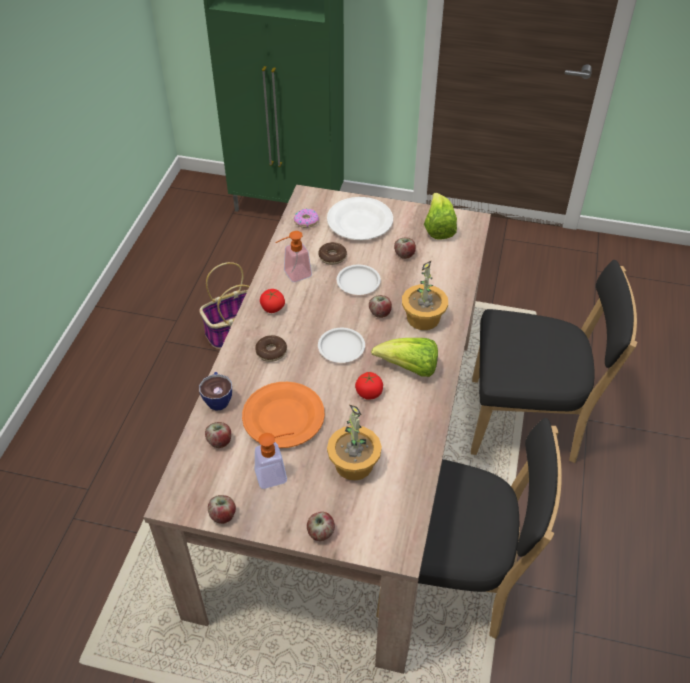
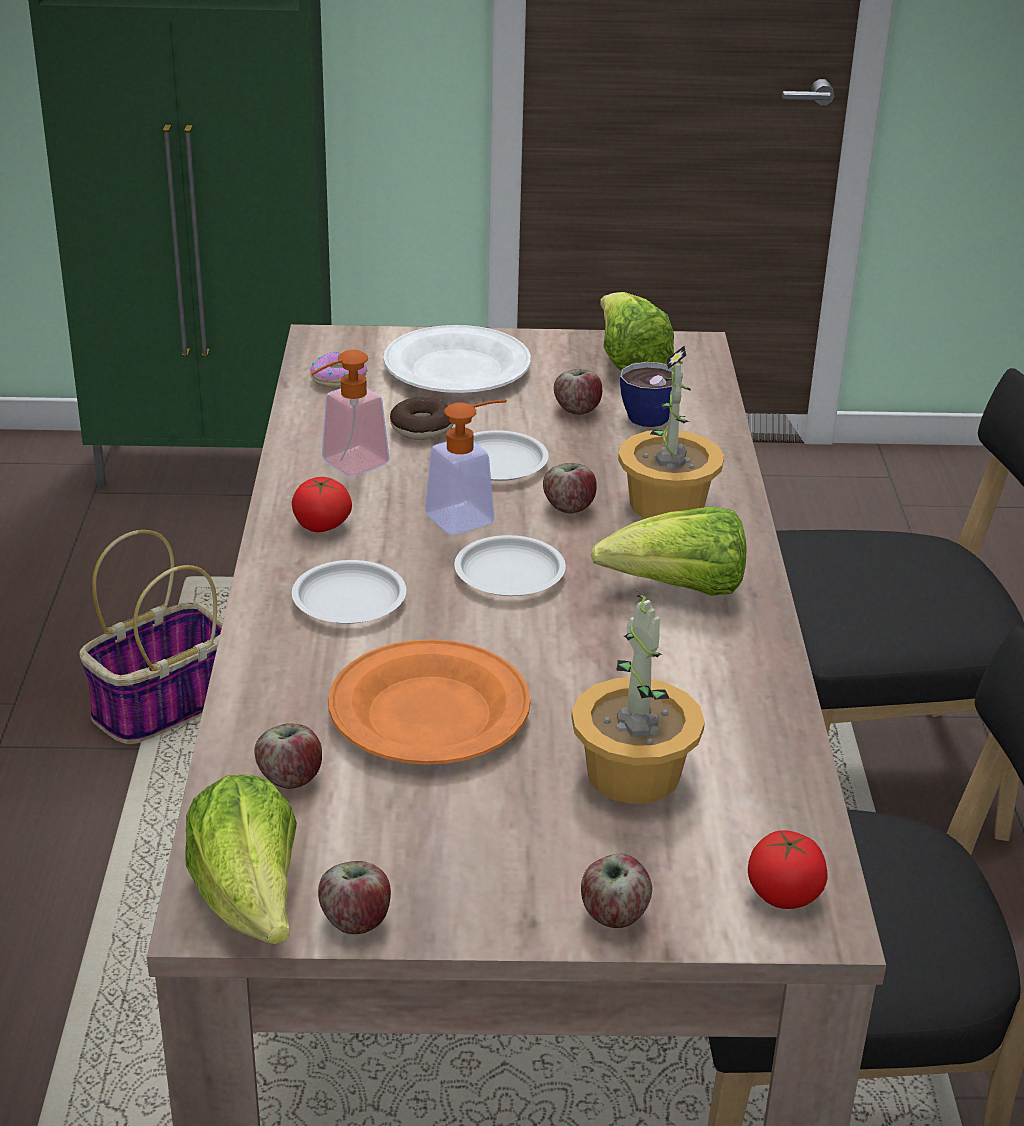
camera: 15 degrees left, 15 degrees down
(187, 499) = (251, 901): none -> lettuce
(218, 398) = (254, 698): cup -> cup (644, 413)
(271, 352) = (350, 600): donut -> white plate
(277, 474) = (458, 819): soap dispenser -> soap dispenser (470, 516)
(369, 393) = (608, 642): tomato -> tomato (784, 893)

